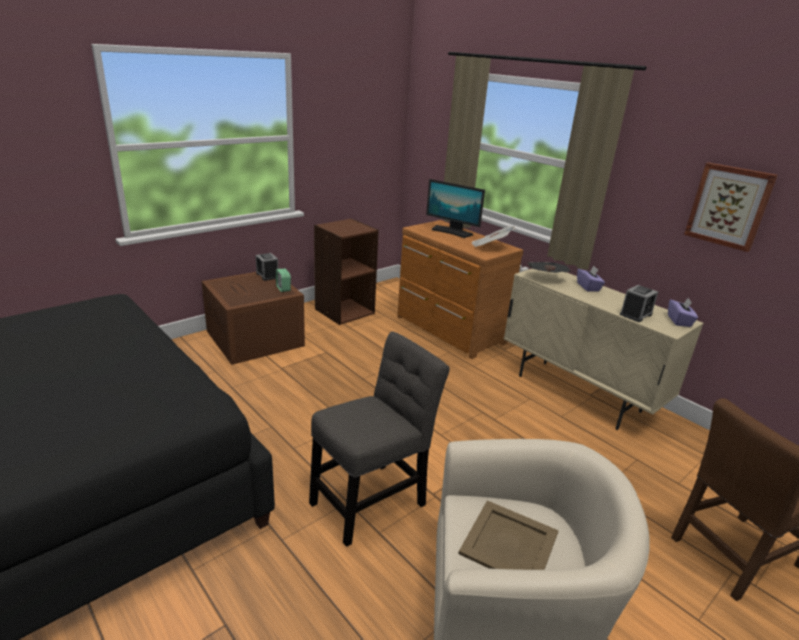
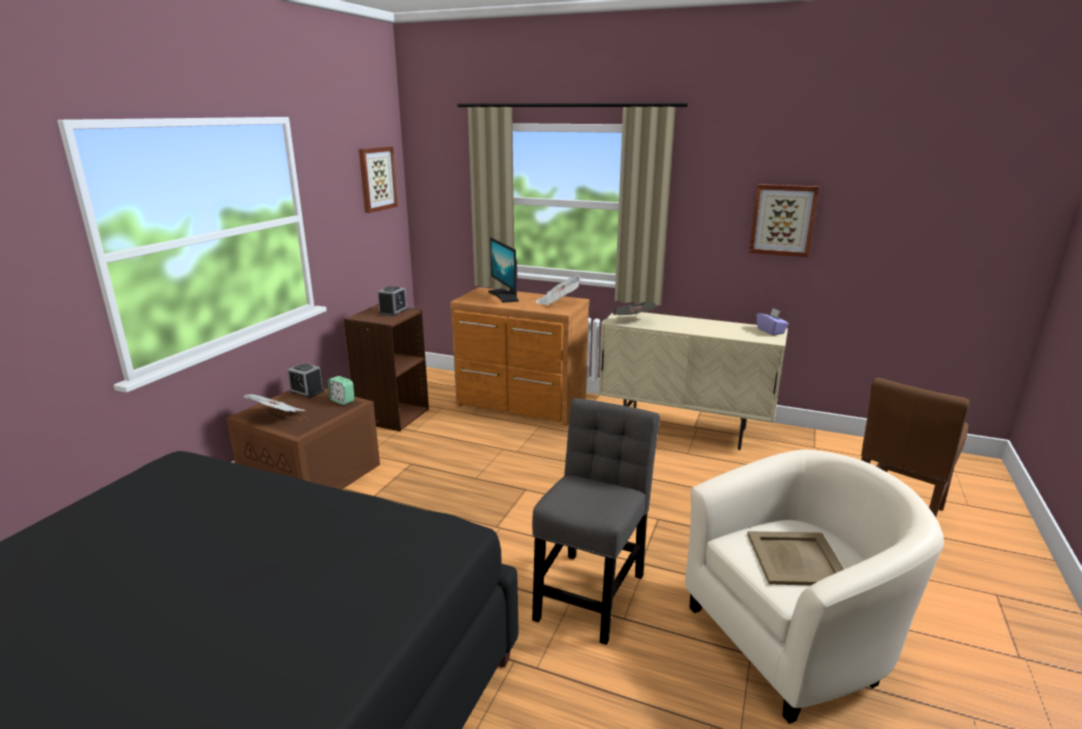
camera: 25 degrees left, 5 degrees down
(231, 288) = (277, 416): none -> newspaper
(375, 113) = (377, 179): none -> picture
(452, 232) = (504, 296): monitor -> monitor turned 60 degrees clockwise
(588, 287) = (674, 320): purple tissue box -> none
(635, 314) = (735, 334): alarm clock -> alarm clock (393, 311)

